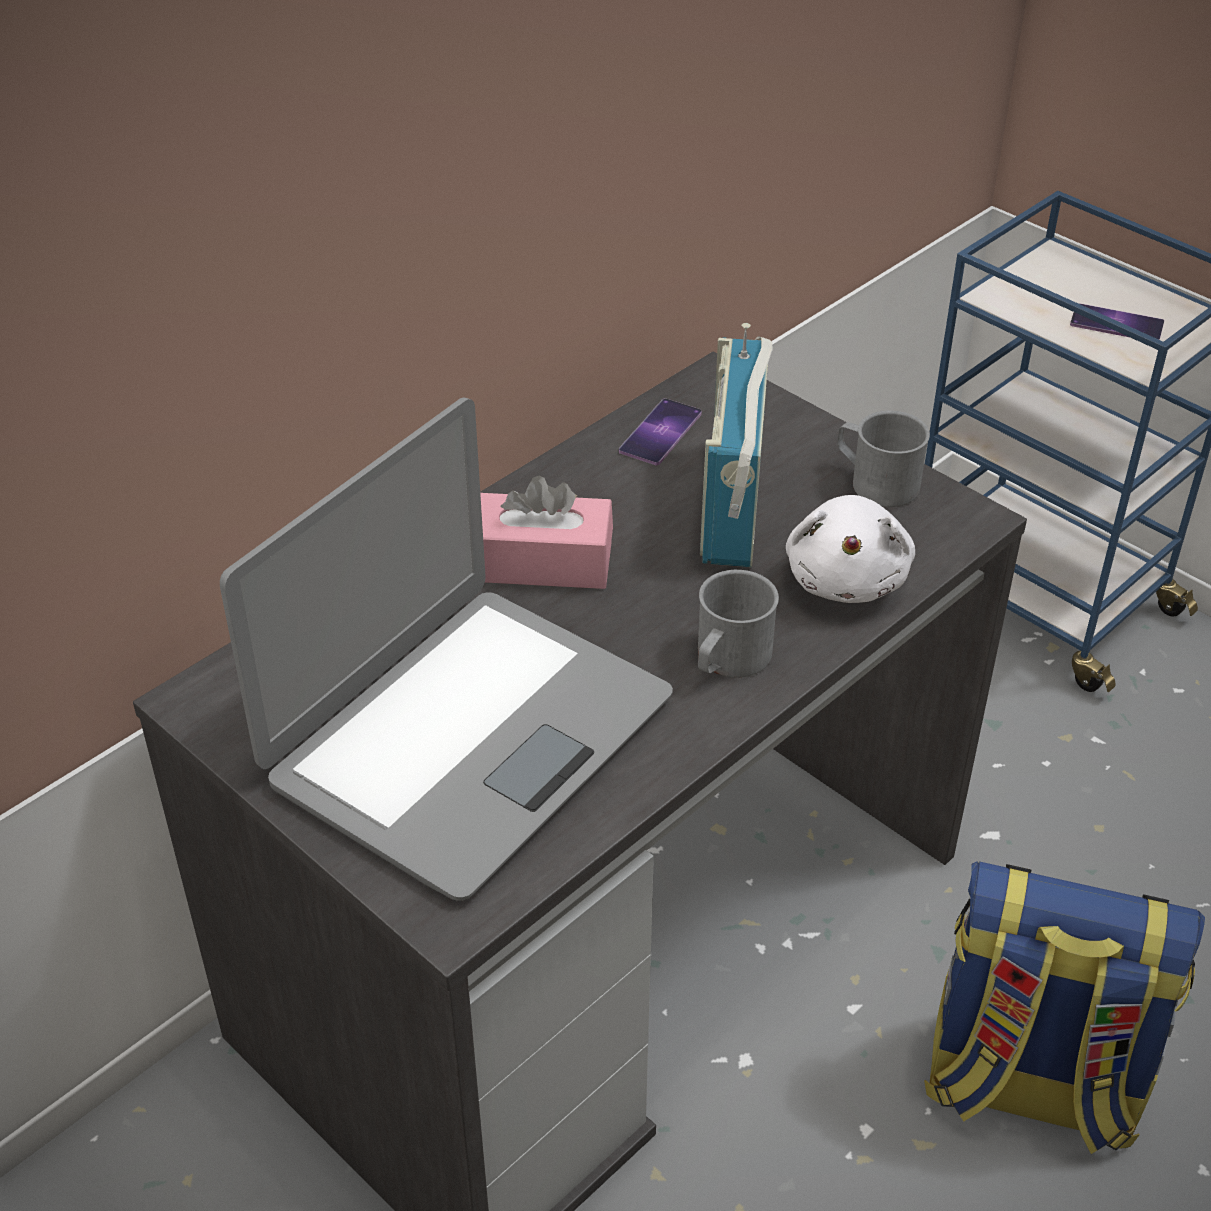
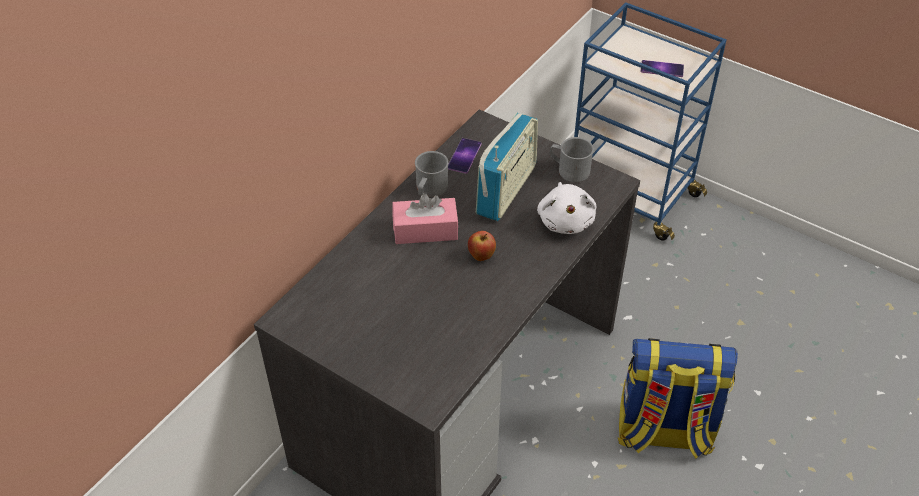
camera: 10 degrees left, 5 degrees up
(467, 738) = (413, 321): laptop -> none
(648, 627) = (481, 256): none -> apple
(728, 660) = (521, 268): grey mug -> grey mug (429, 190)
(733, 505) = (506, 190): radio -> radio turned 150 degrees counterclockwise

